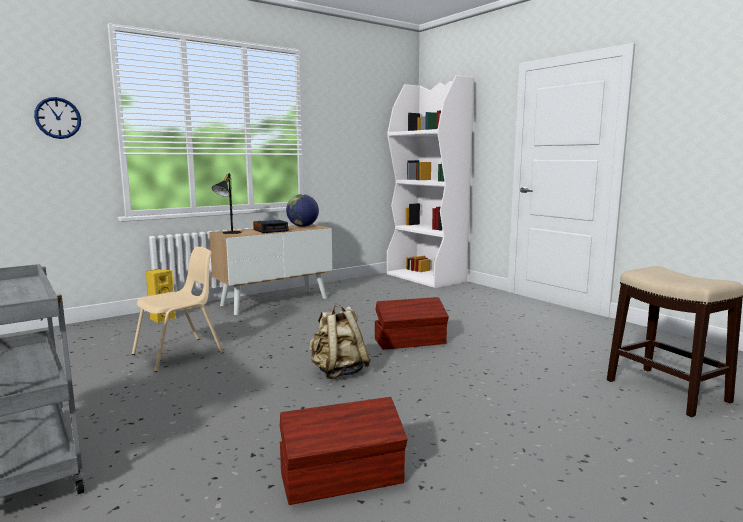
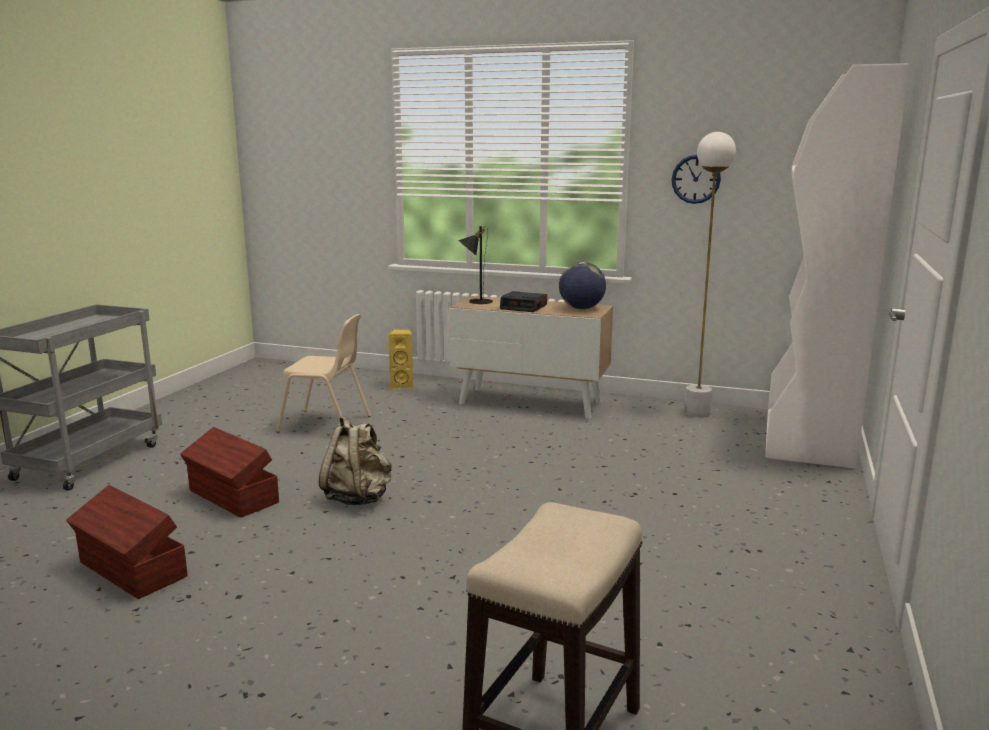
camera: 55 degrees right, 5 degrees up
(58, 118) = (344, 156): wall clock -> wall clock (696, 179)
(362, 282) = (697, 413): none -> white floor lamp
(411, 342) = (502, 506): brown storage box -> brown storage box (232, 497)

